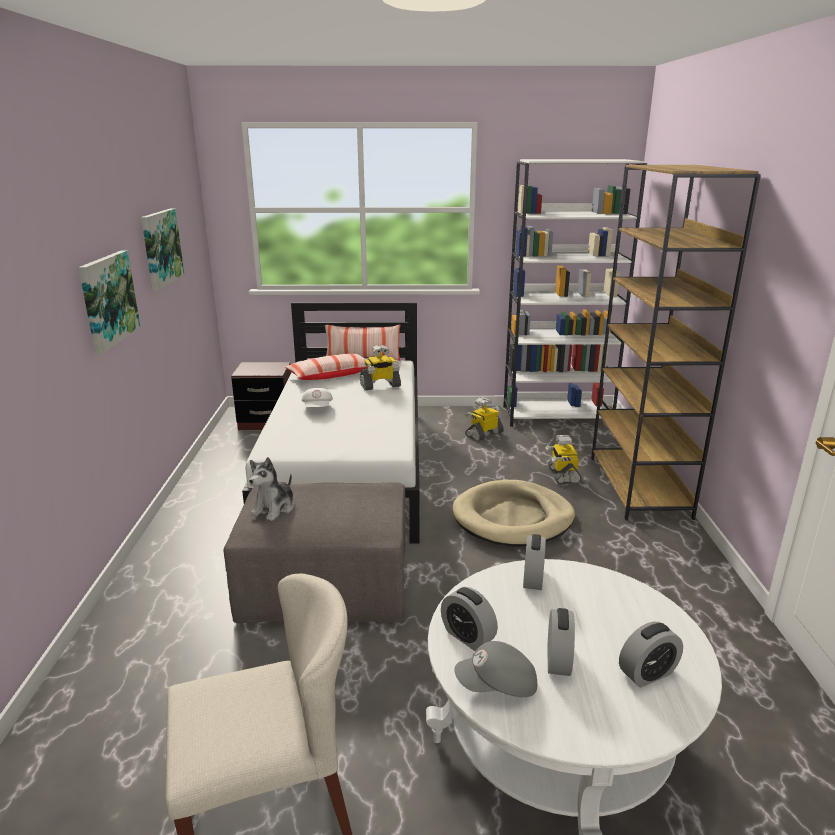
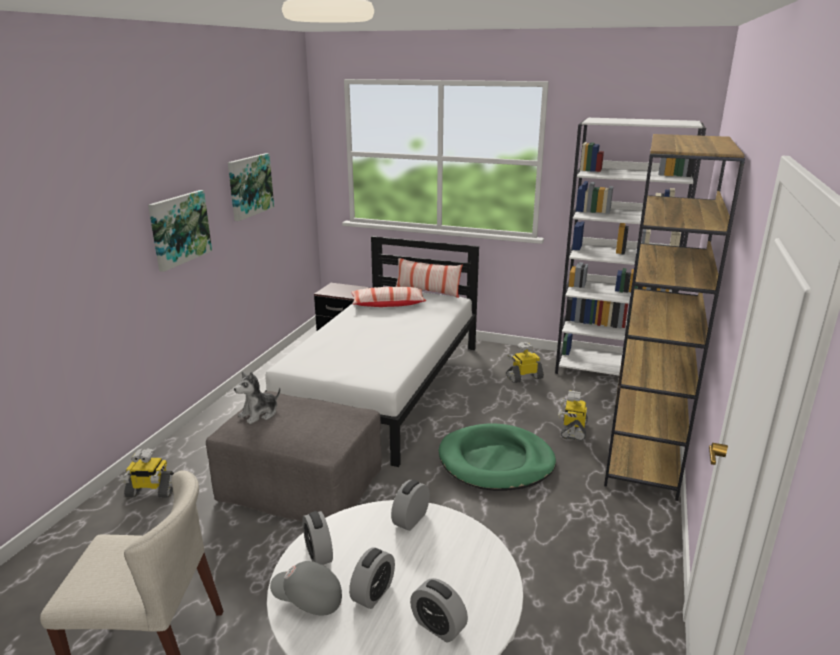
camera: 20 degrees right, 0 degrees up
(318, 408) = (354, 333): white cap -> none
(380, 386) = (420, 319): toy robot -> toy robot (151, 491)
(513, 518) = (496, 461): beige dog bed -> green dog bed
(647, 673) = (438, 626): alarm clock -> alarm clock turned 45 degrees clockwise

